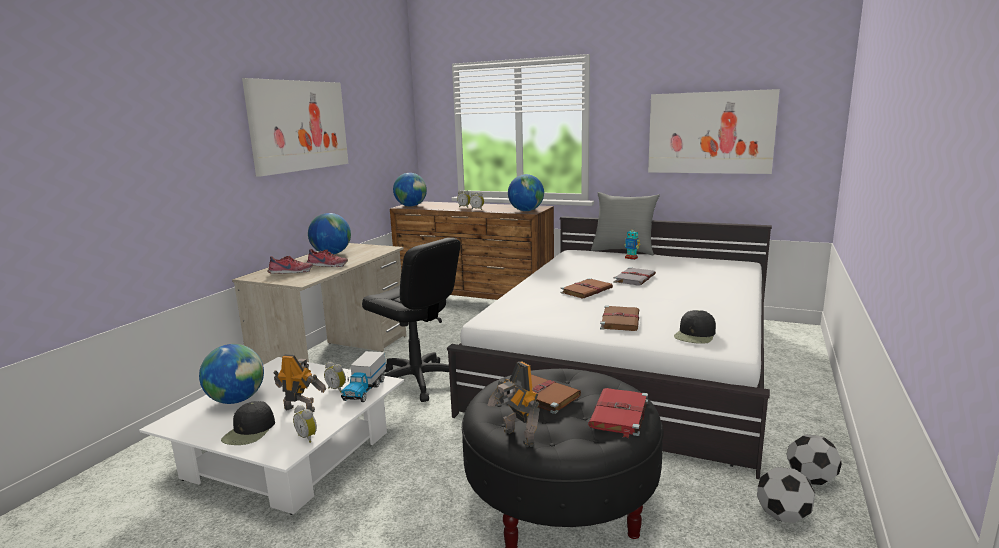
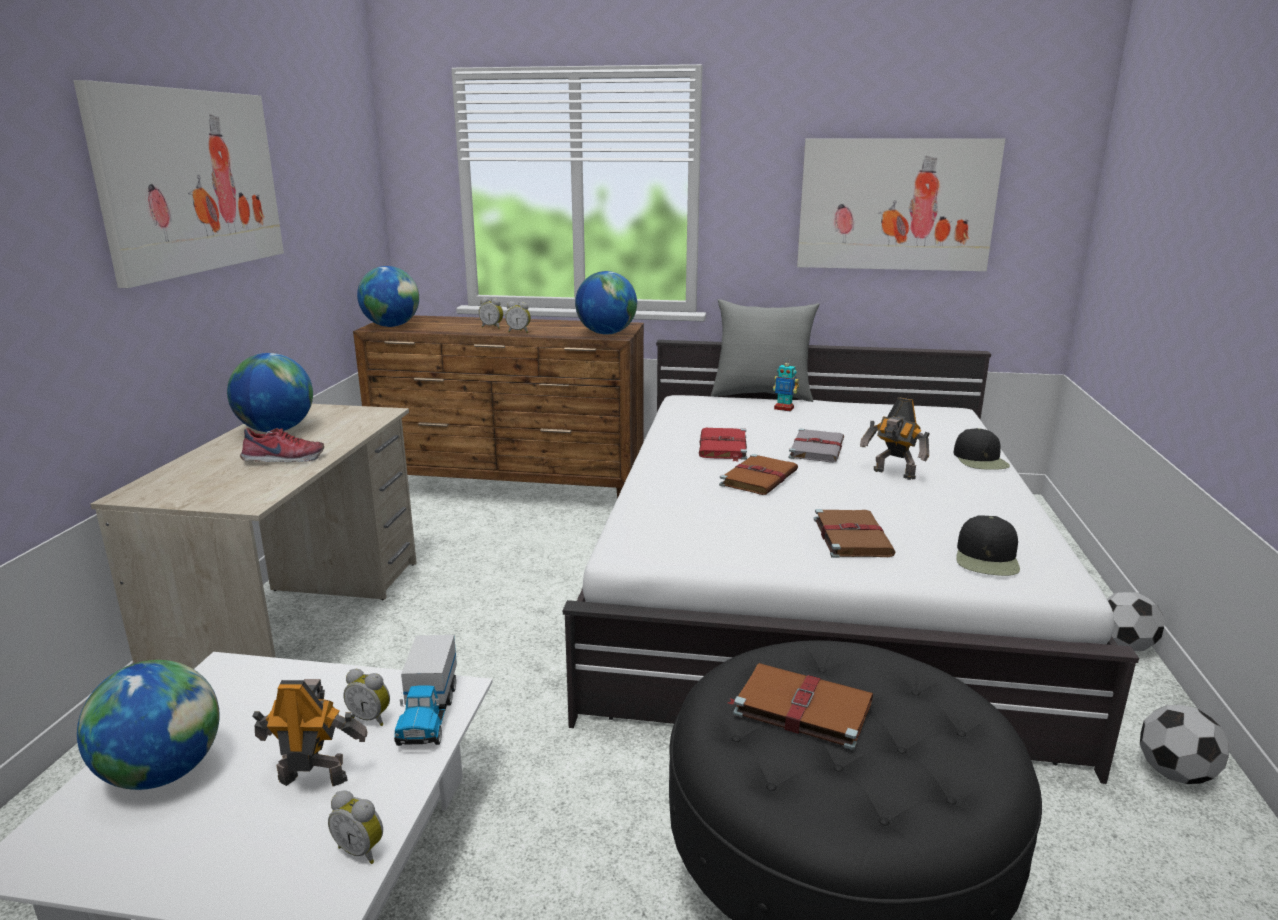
camera: 15 degrees left, 5 degrees up
(249, 431) = (225, 853): black cap -> black cap (980, 460)
(290, 273) = (214, 480): shoe -> none
(417, 381) = (474, 657): black office chair -> none
(517, 438) = (824, 820): toy robot -> toy robot (893, 474)
(619, 414) = (961, 737): red book -> red book (723, 447)
(783, 516) = (1175, 851): football -> football (1123, 647)

